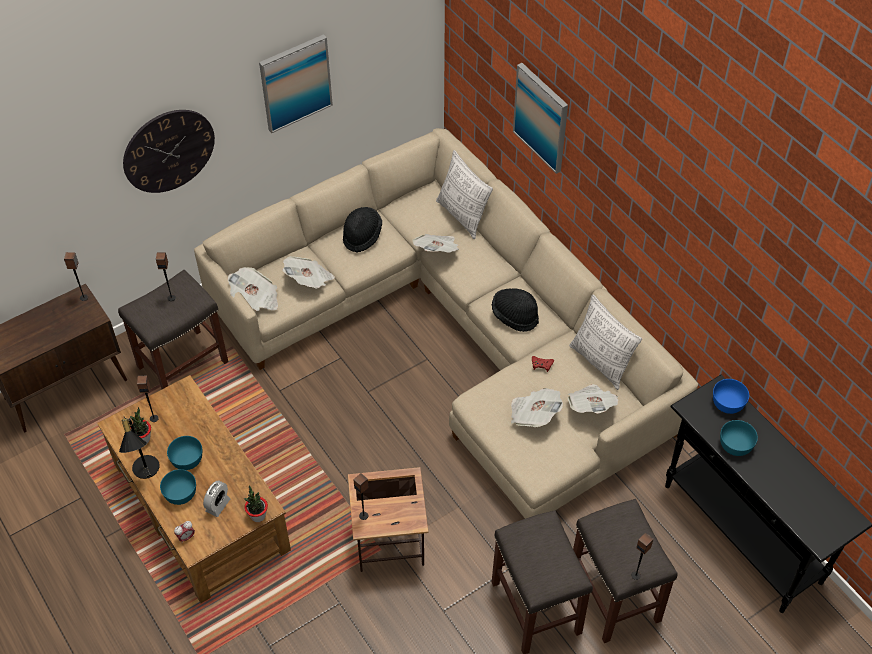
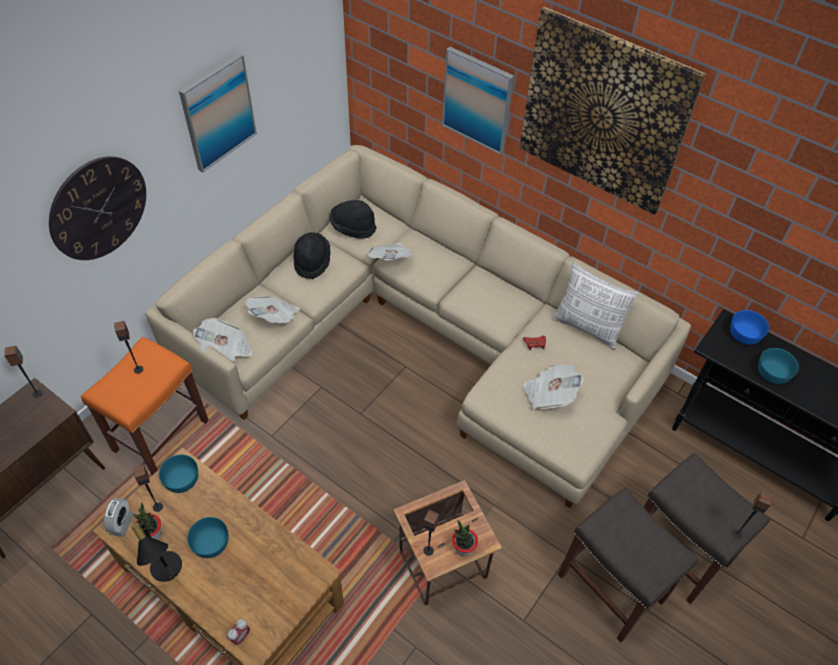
camera: 20 degrees left, 0 degrees up
(180, 493) = (216, 586): turquoise bowl -> turquoise bowl (181, 480)
(183, 363) = (161, 434): grey stool -> orange stool
(218, 505) = (264, 587): alarm clock -> alarm clock (121, 524)
(258, 516) = (313, 585): potted plant -> potted plant (463, 548)
(462, 216) = (401, 222): pillow -> none
(514, 316) = (489, 303): black hat -> black hat (353, 227)
(591, 406) = (599, 372): newspaper -> none
(631, 160) = (603, 113): none -> picture

